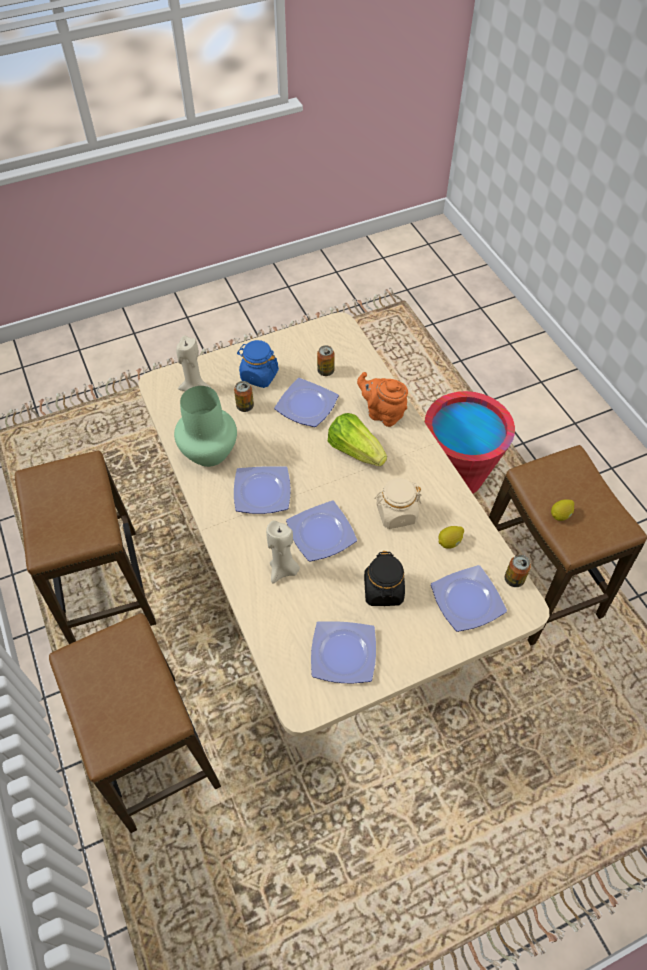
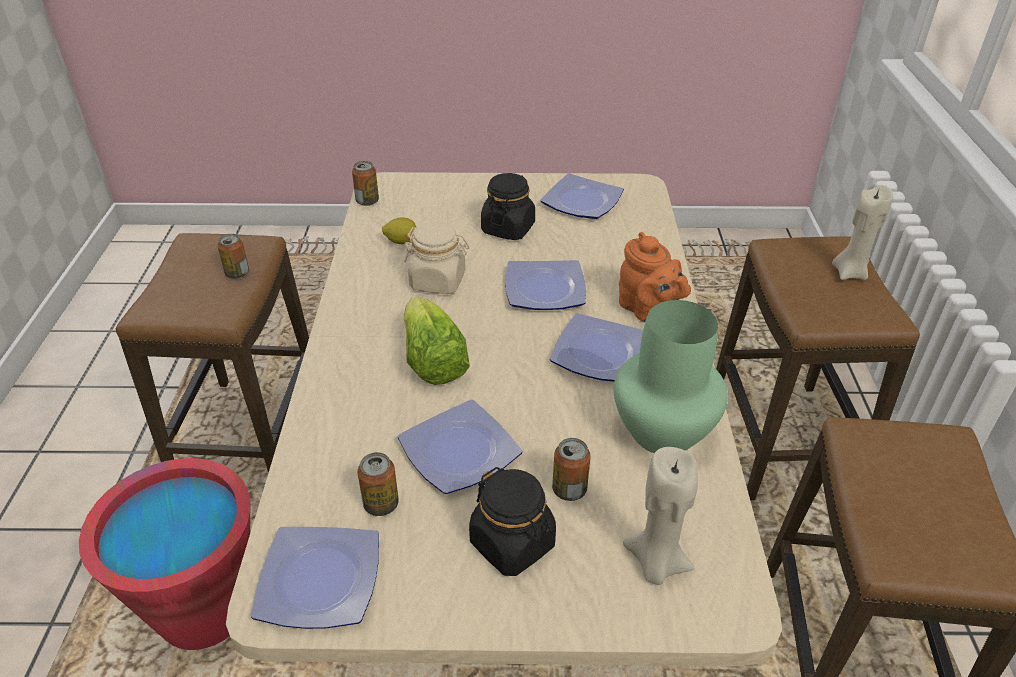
camera: 155 degrees left, 15 degrees down
(259, 375) = (513, 544): blue jar -> black jar
(283, 570) = (611, 272): beige candle -> beige candle (850, 272)
(382, 413) = (348, 397): orange teapot -> orange teapot (648, 310)
(467, 599) = (428, 201): plate -> plate (317, 582)
(560, 515) = (237, 273): lemon -> can

